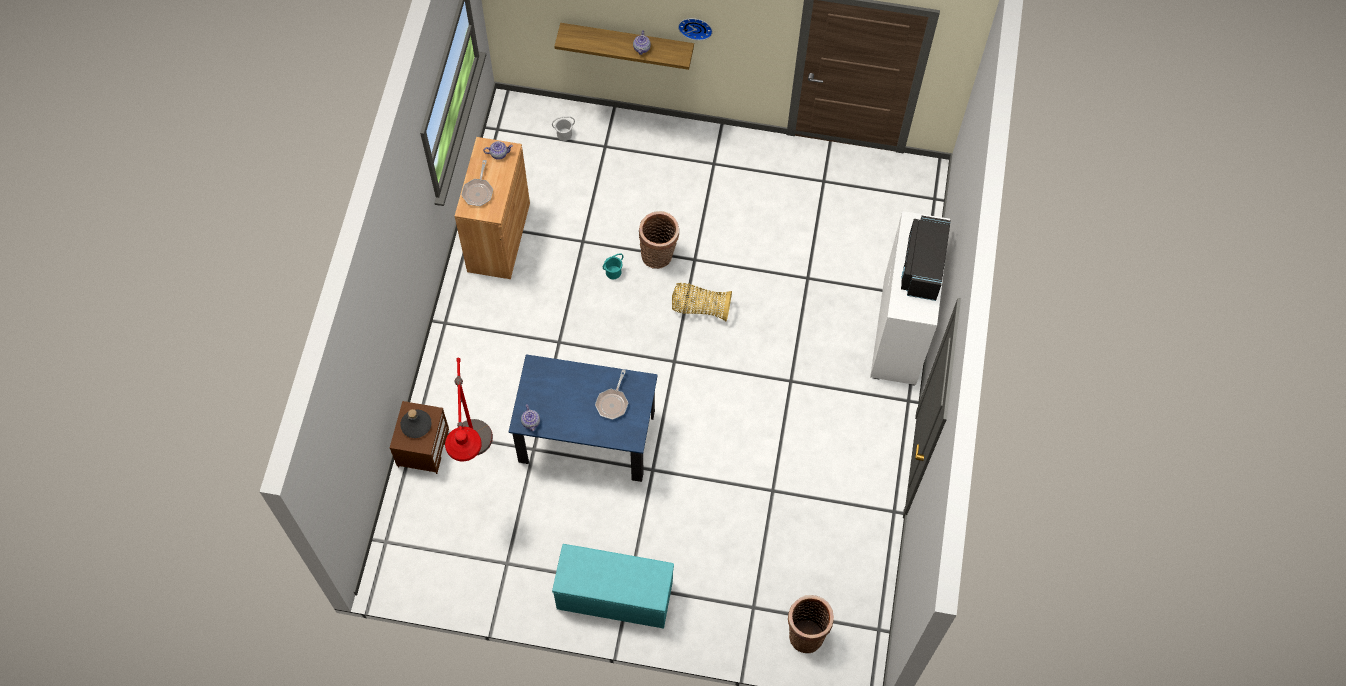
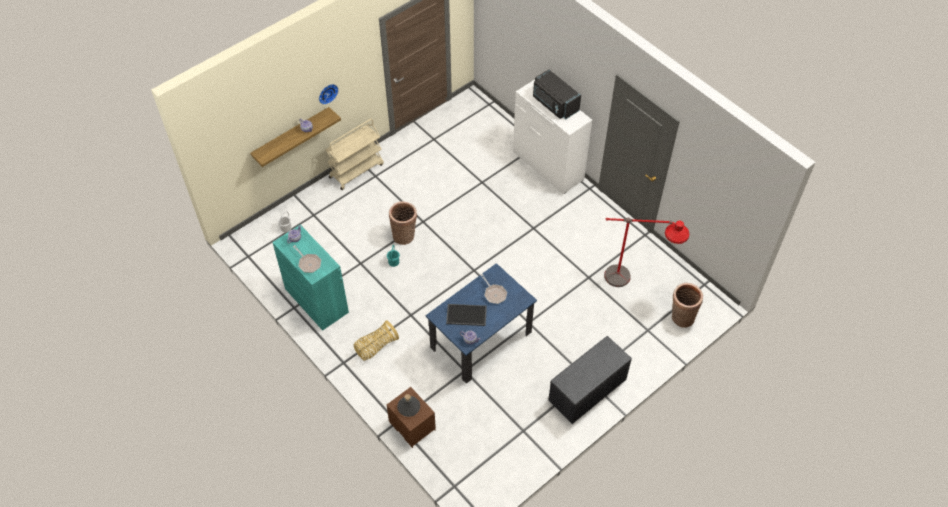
camera: 50 degrees left, 10 degrees down
(475, 463) = (447, 405): red floor lamp -> red floor lamp (634, 284)
(498, 237) = (316, 300): brown cabinet -> turquoise cabinet
(559, 394) = (466, 315): none -> tray
(613, 596) = (587, 390): turquoise bench -> grey bench
(700, 308) = (453, 238): basket -> basket (376, 347)
(704, 139) = (356, 170): none -> beige cart

